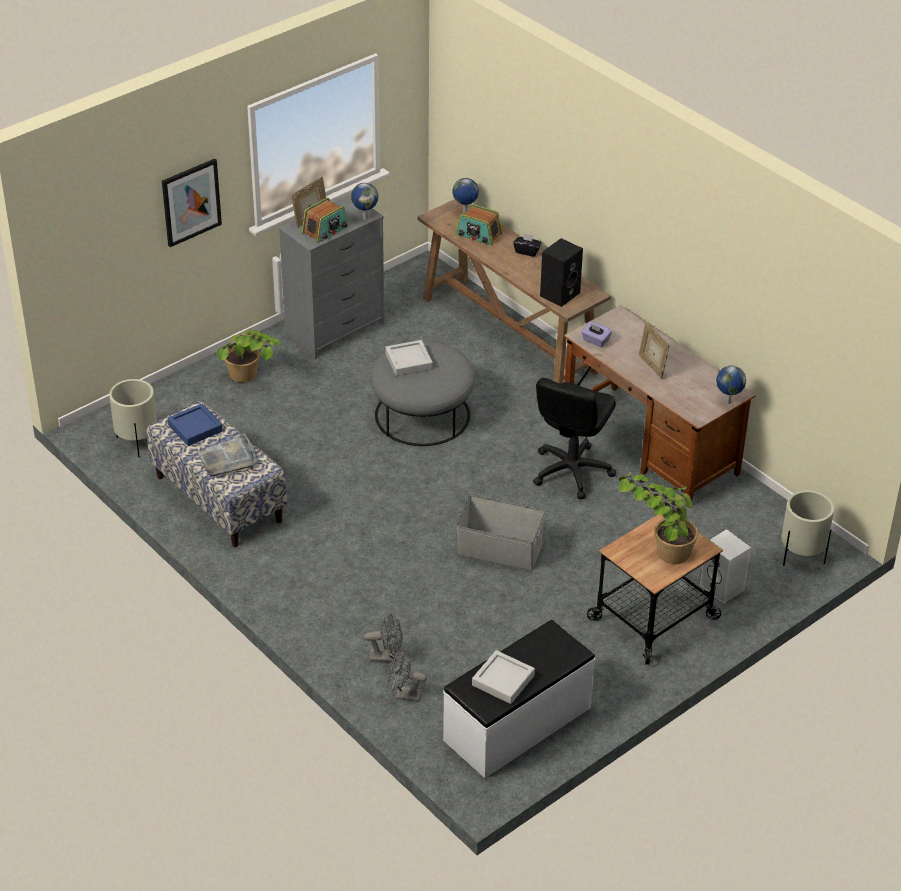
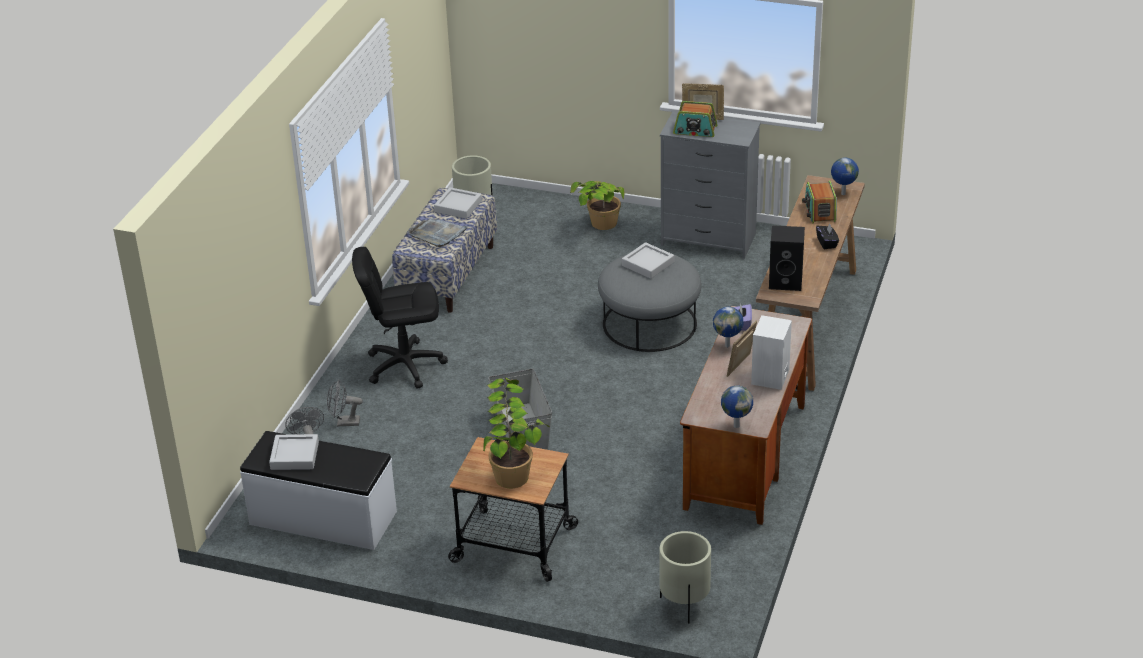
camera: 60 degrees right, 5 degrees down
(191, 202) = (600, 44): picture -> none
(195, 428) = (458, 206): blue tray -> grey tray
(365, 218) = (734, 140): globe -> globe (728, 345)
(386, 656) = (344, 422): grey fan -> grey fan turned 120 degrees clockwise
(571, 471) = (661, 427): black office chair -> black office chair (404, 365)
(723, 587) = (593, 571): white speaker -> white speaker (771, 377)

